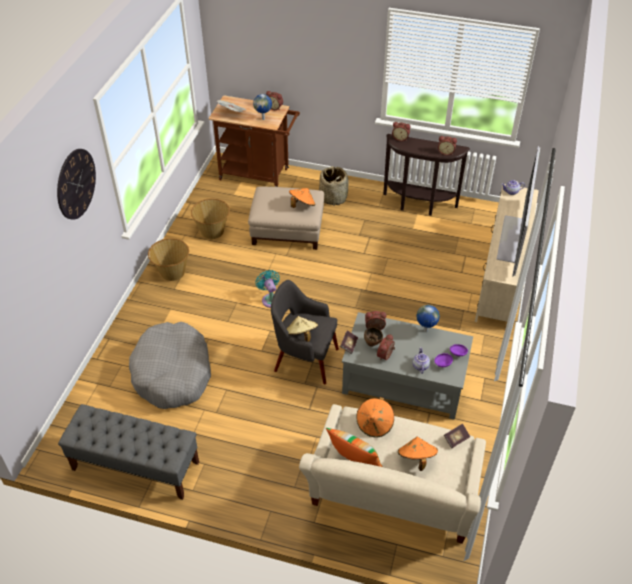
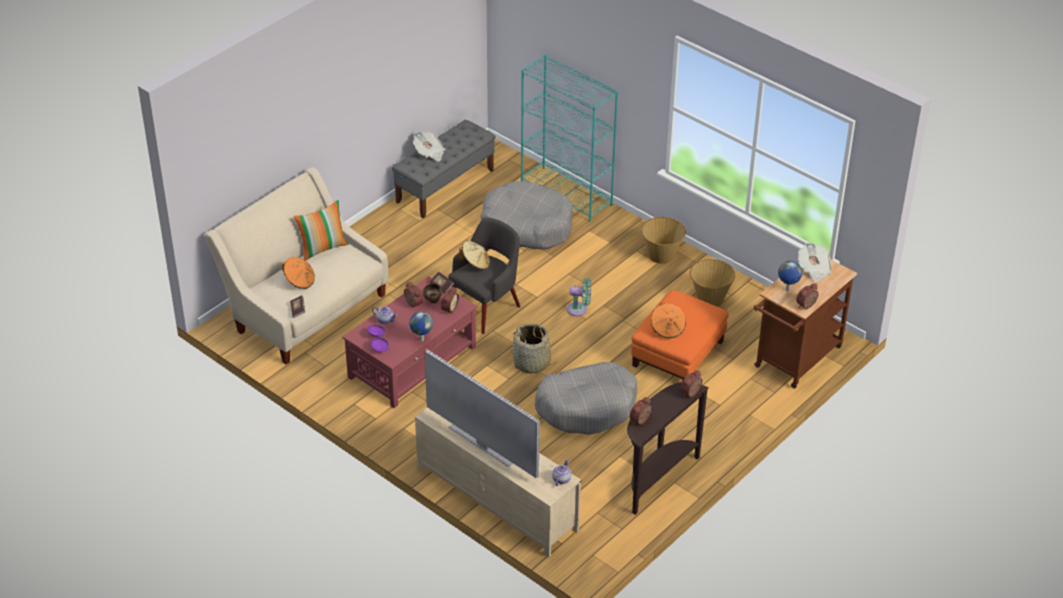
camera: 115 degrees right, 5 degrees down
(76, 184) = (624, 57): wall clock -> none
(110, 361) = (567, 194): none -> turquoise bookcase
(141, 445) = (429, 153): none -> newspaper
(288, 230) = (678, 354): beige ottoman -> orange ottoman
(333, 197) = (716, 410): basket -> basket (532, 363)
(374, 424) = (348, 271): orange hat -> none
(377, 259) = (587, 407): none -> grey dog bed
(403, 381) = (413, 361): grey coffee table -> red coffee table

